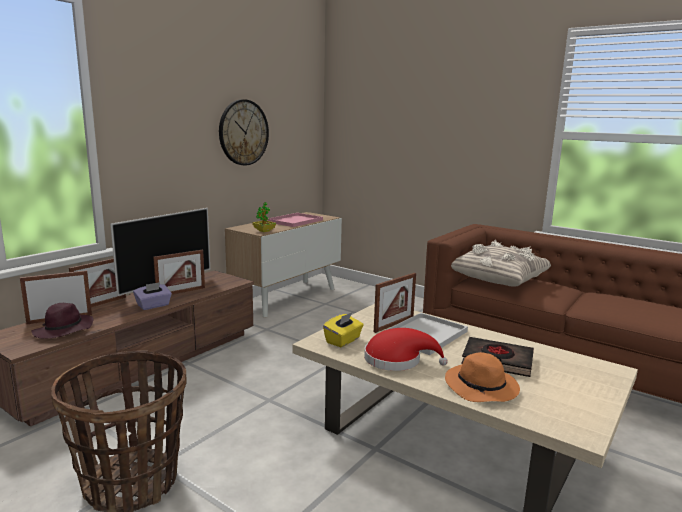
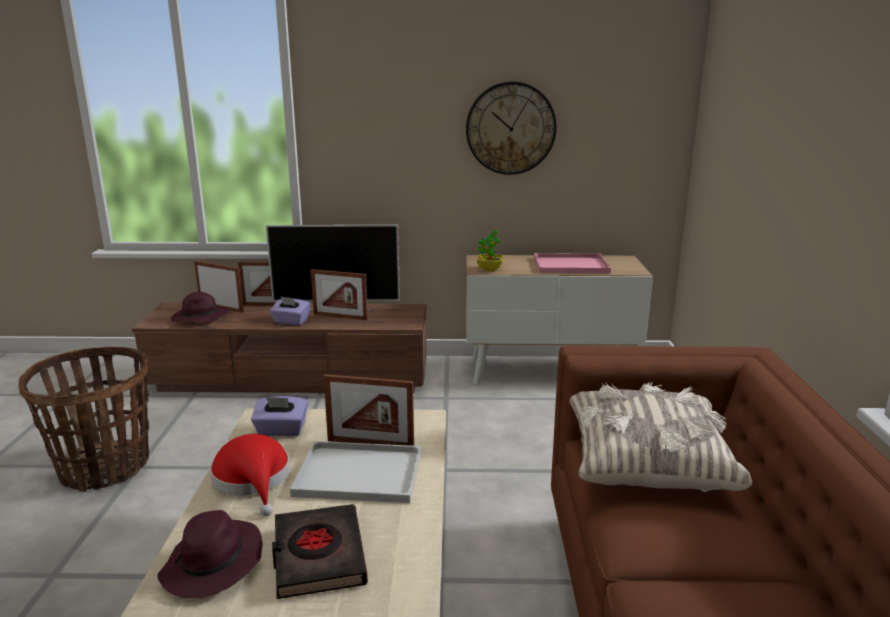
camera: 55 degrees right, 5 degrees up
(343, 340) = (281, 430): yellow tissue box -> purple tissue box
(482, 388) = (213, 565): orange hat -> purple hat

